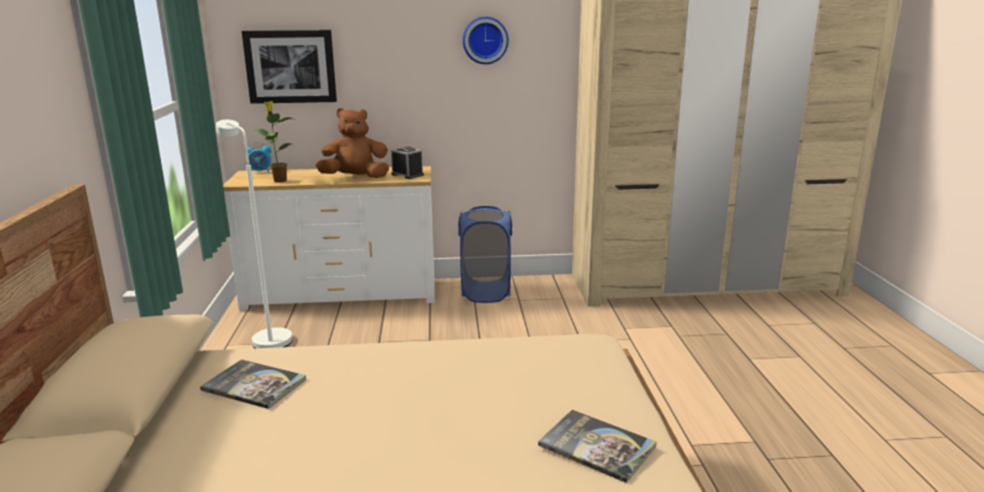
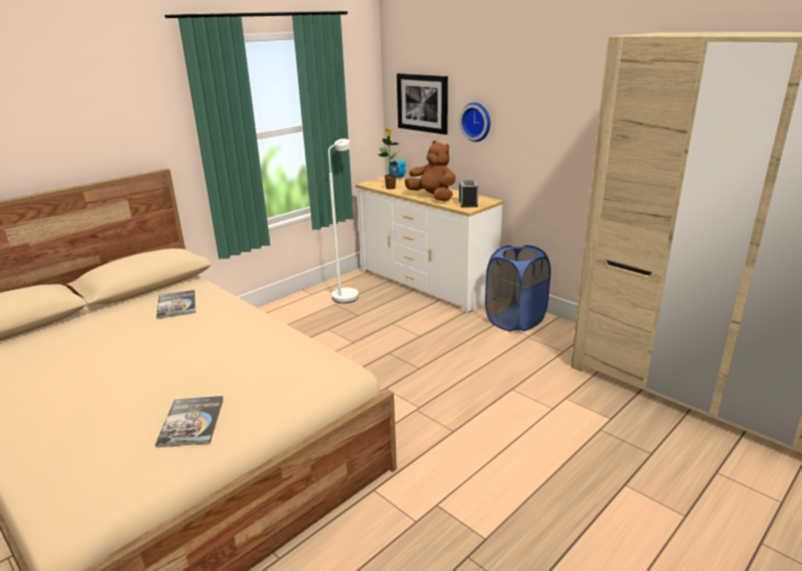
camera: 50 degrees right, 5 degrees up
(485, 40) = (556, 94): wall clock -> wall clock (477, 121)

